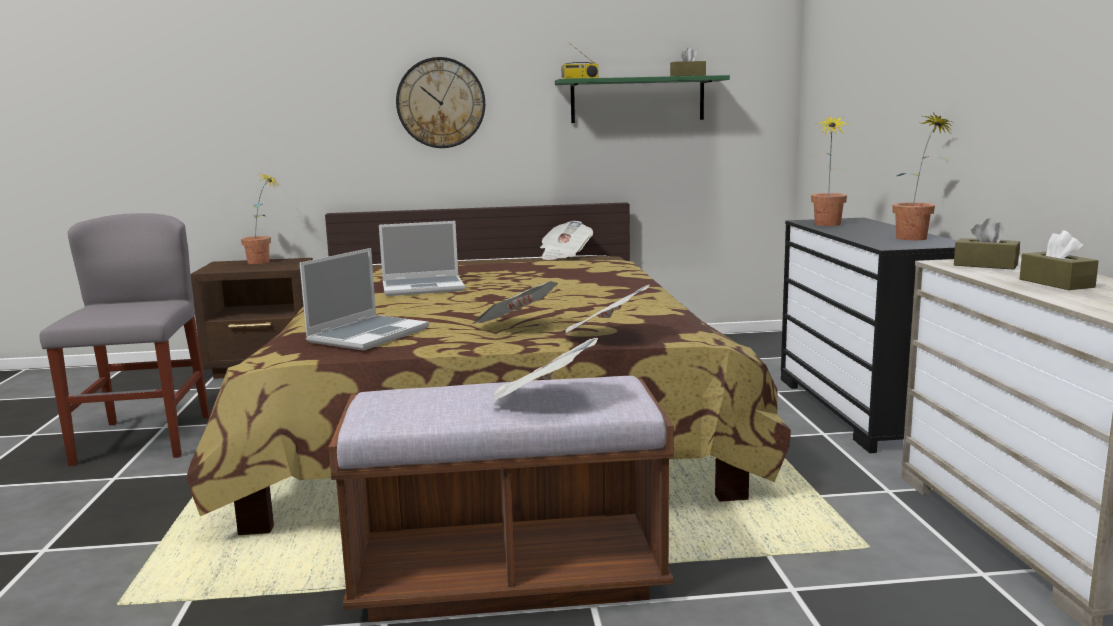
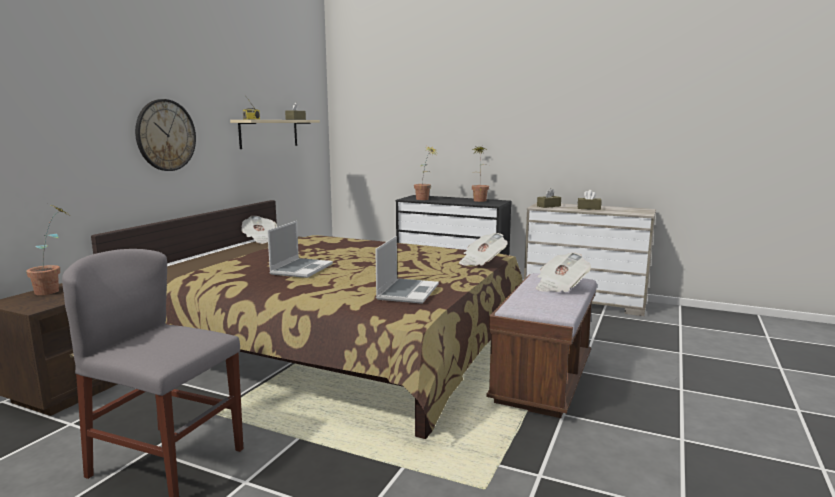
camera: 60 degrees left, 0 degrees up
(368, 335) = (407, 292): laptop -> laptop turned 45 degrees clockwise
(515, 326) = (441, 269): newspaper -> none
(637, 100) = (269, 133): green shelf -> beige shelf

